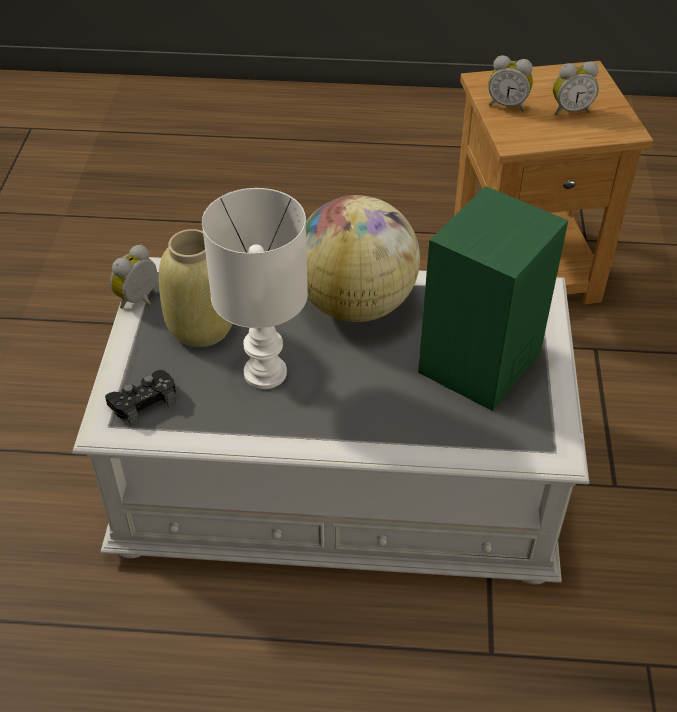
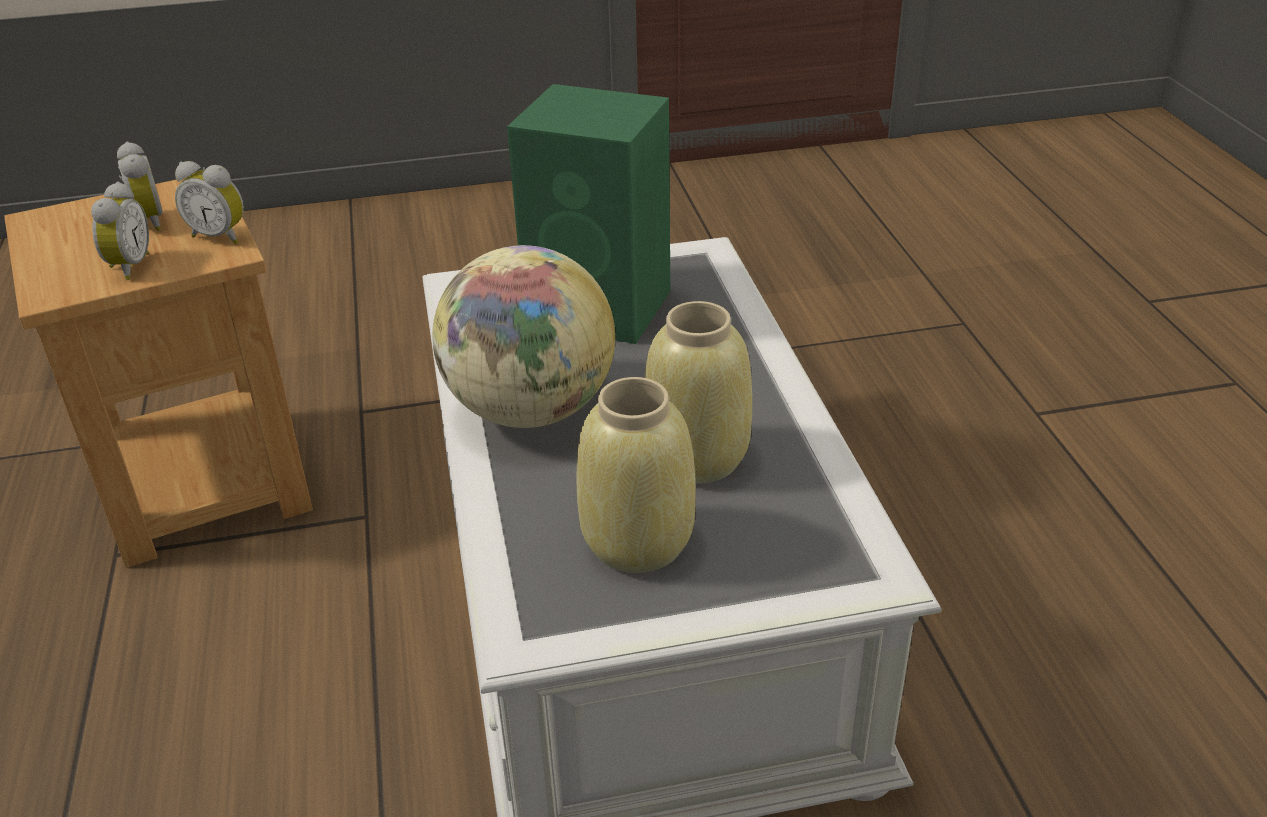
camera: 105 degrees left, 10 degrees down
(140, 300) = (603, 632): alarm clock -> alarm clock (220, 236)
(143, 402) = (814, 556): black game controller -> none
(267, 372) = (696, 457): white table lamp -> beige vase

